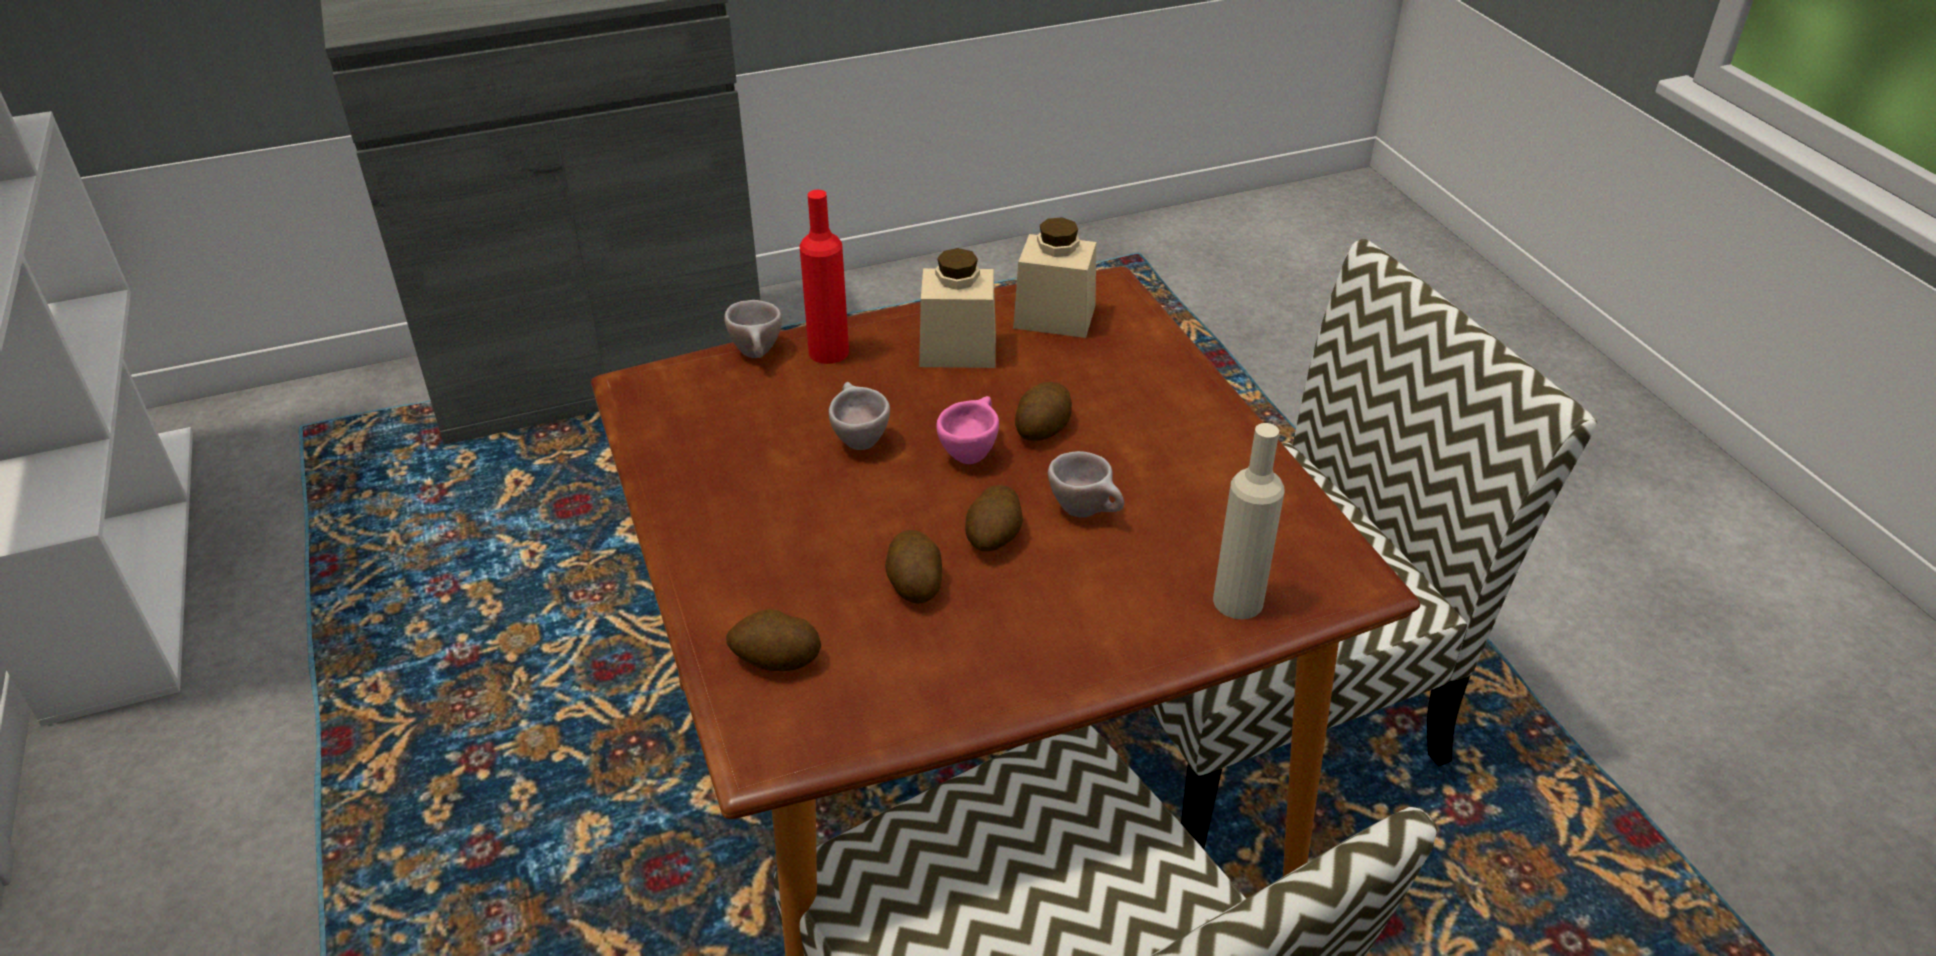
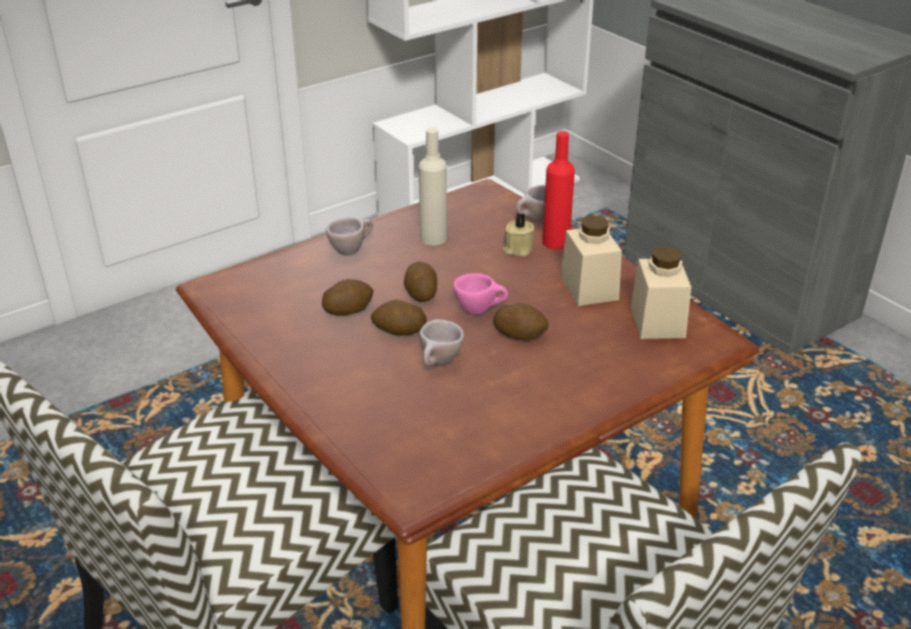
camera: 75 degrees right, 5 degrees down
(775, 660) = (275, 278): potato -> potato (420, 293)
(828, 388) = (517, 249): none -> beige candle
(857, 438) = (473, 268): beige cup -> beige cup (351, 250)
(1238, 601) = (371, 439): beige bottle -> beige bottle (433, 238)

